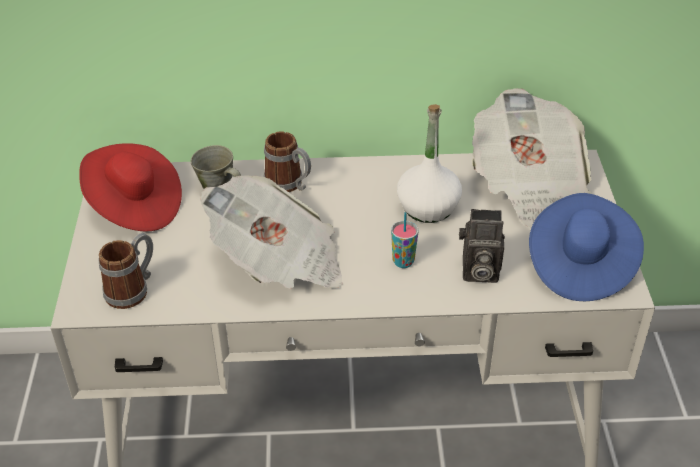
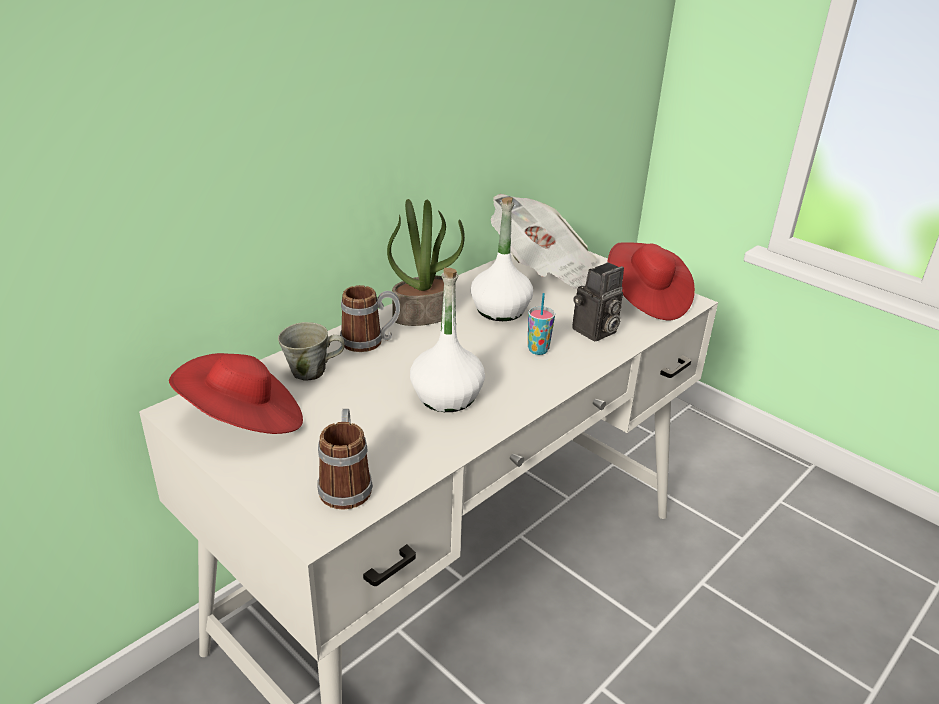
camera: 45 degrees left, 10 degrees down
(279, 262) = (447, 396): newspaper -> white bottle
(362, 179) = (424, 314): none -> potted plant
(579, 266) = (645, 300): blue hat -> red hat

